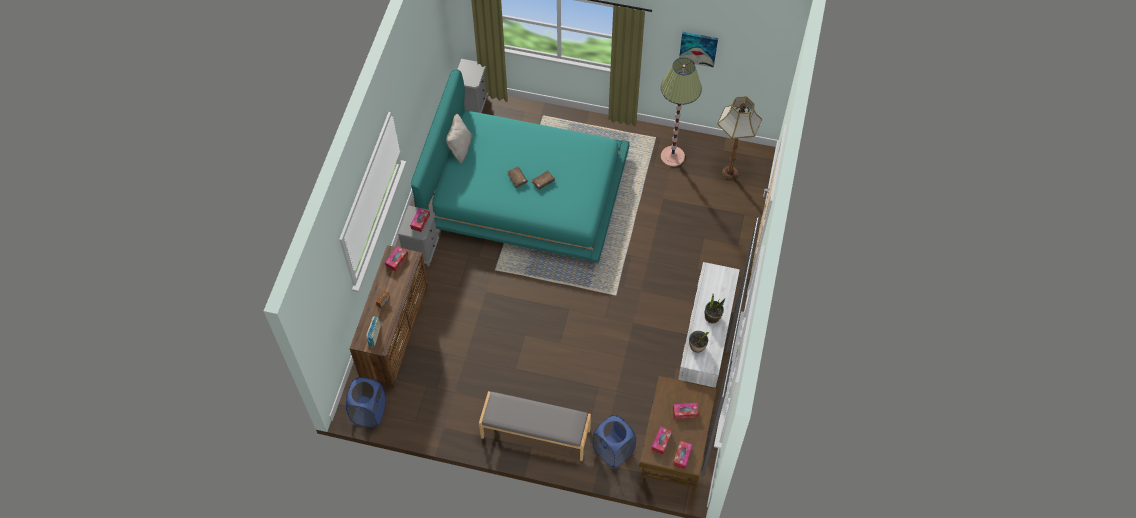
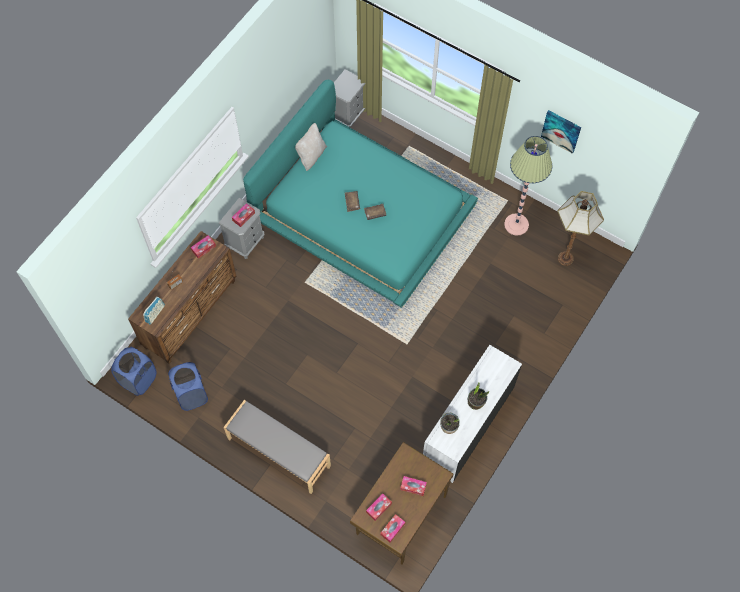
camera: 20 degrees right, 5 degrees up
(613, 451) = (343, 494): blue laundry basket -> blue laundry basket (191, 394)

